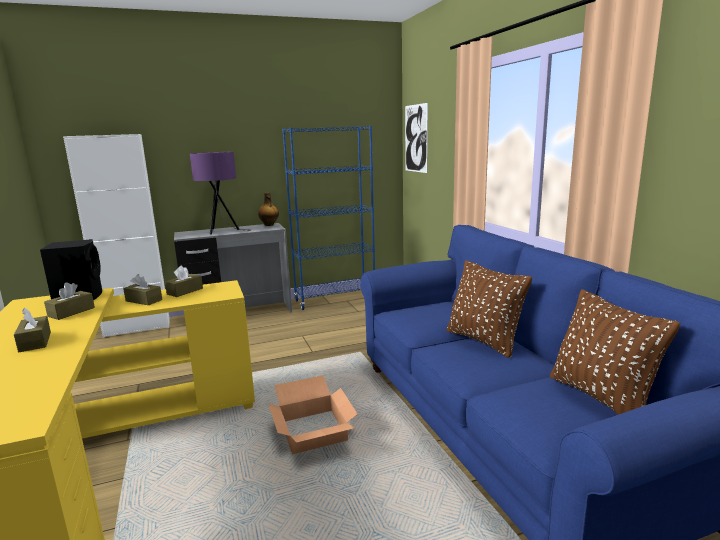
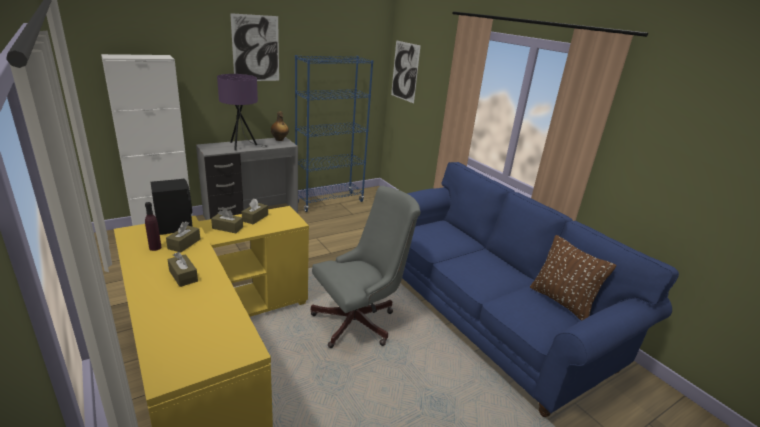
camera: 15 degrees left, 10 degrees up
(35, 315) = (155, 247): none -> purple bottle
(238, 124) = (256, 48): none -> picture
(314, 432) = (360, 321): cardboard box -> grey office chair
(484, 341) = (479, 257): brown pillow -> none

